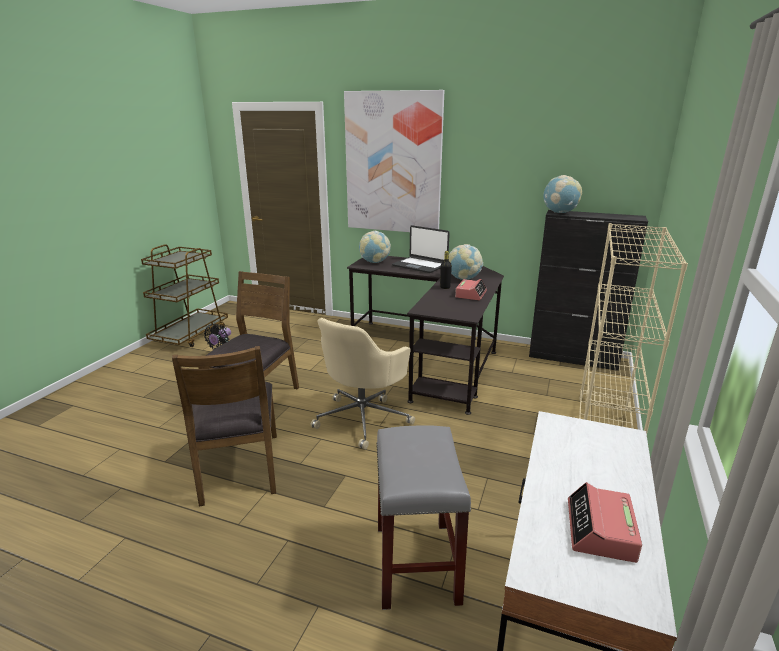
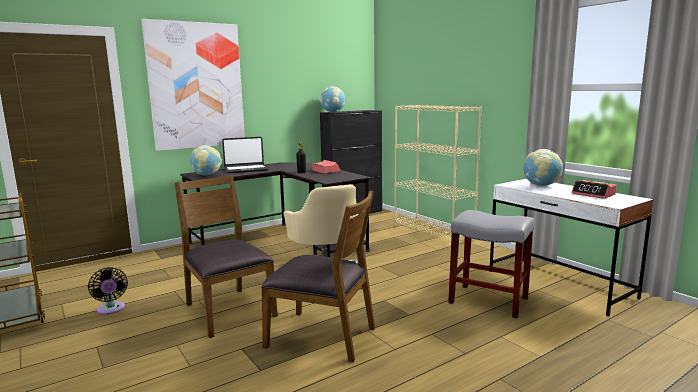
camera: 55 degrees left, 10 degrees down
(463, 279) = (296, 168): globe -> globe (541, 185)

